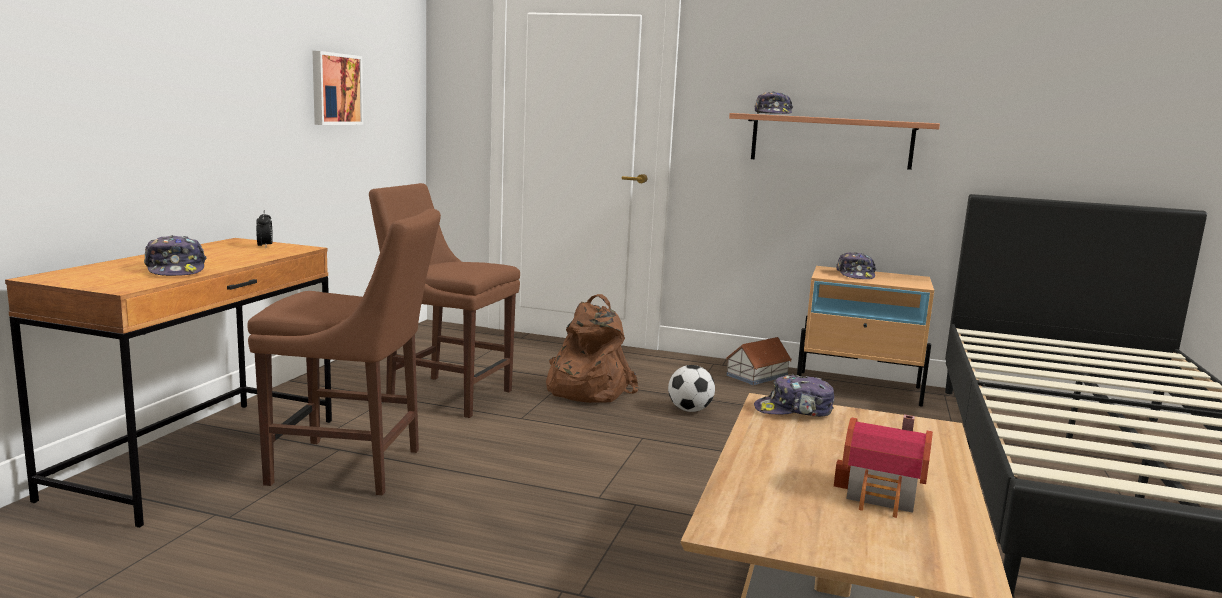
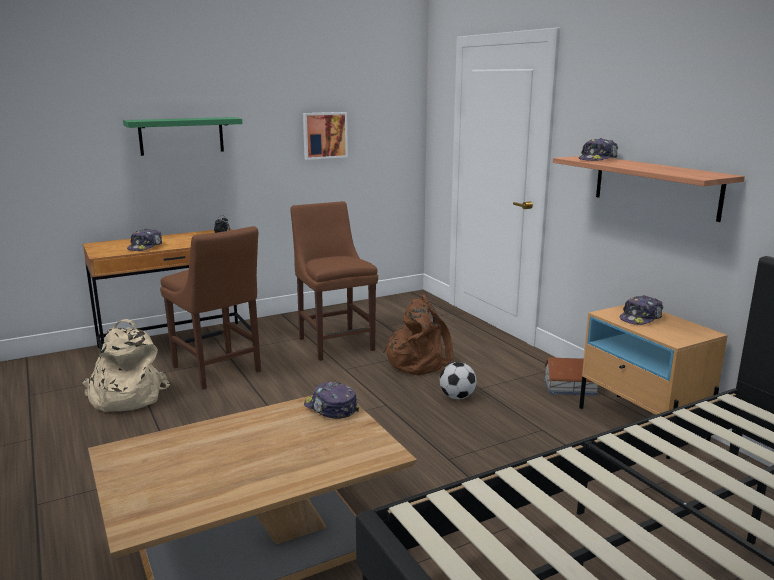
camera: 45 degrees right, 5 degrees up
(162, 68) = (181, 136): none -> green shelf
(273, 547) = (125, 397): none -> beige backpack
(883, 495) = (224, 474): toy house -> none

